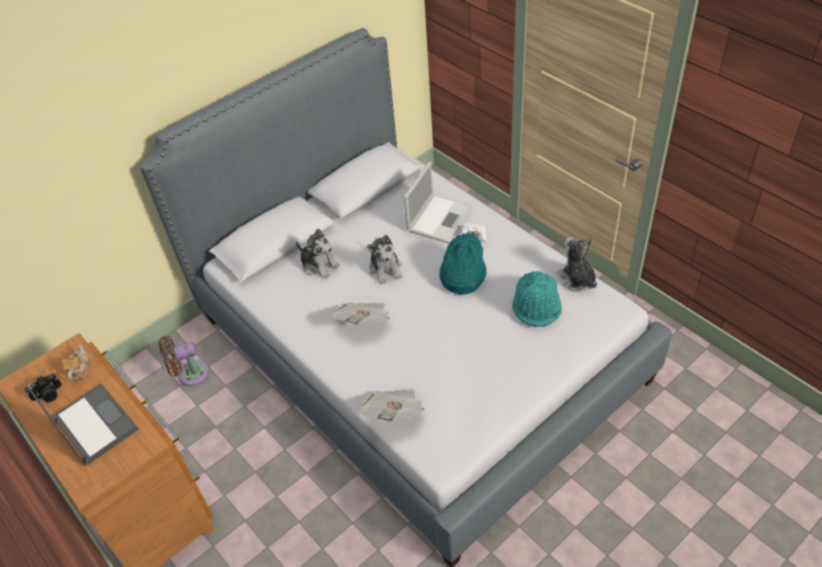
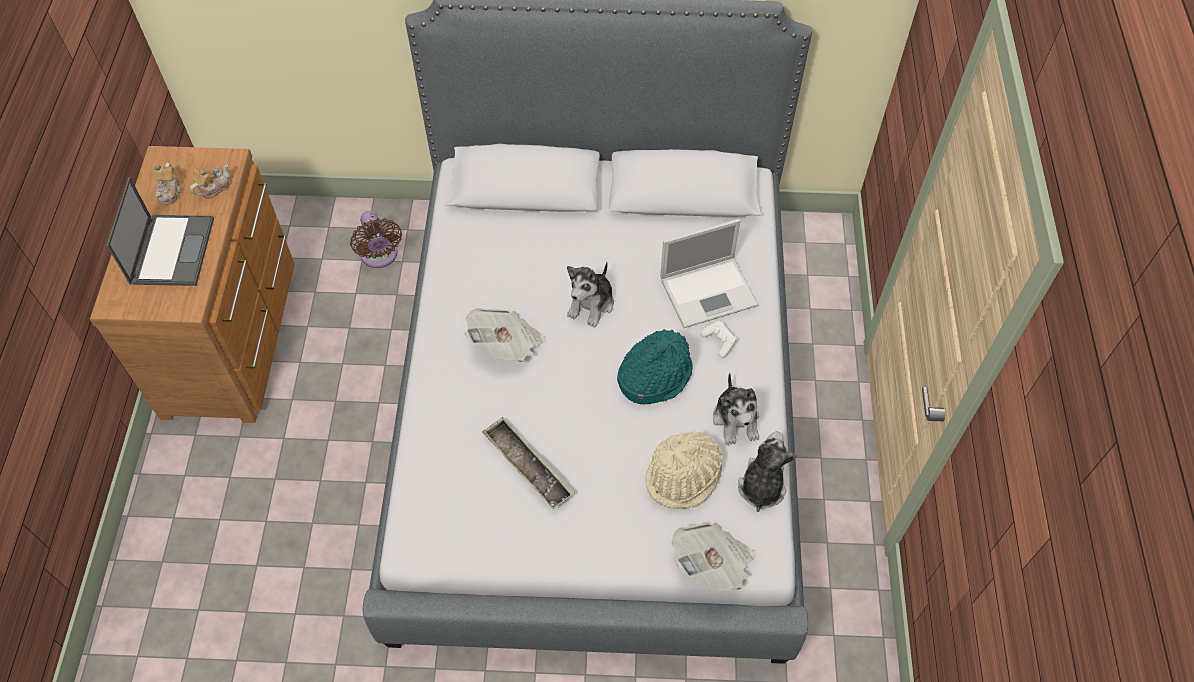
camera: 40 degrees right, 10 degrees up
(48, 395) = (170, 192): camera -> teapot
(190, 374) = (380, 256): brown fan -> brown fan turned 135 degrees counterclockwise
(319, 265) = (537, 246): plush toy -> plush toy (736, 420)
(395, 413) = (426, 462): newspaper -> newspaper (713, 564)
(453, 367) = (527, 466): none -> tray
(536, 306) = (683, 477): turquoise hat -> beige hat

